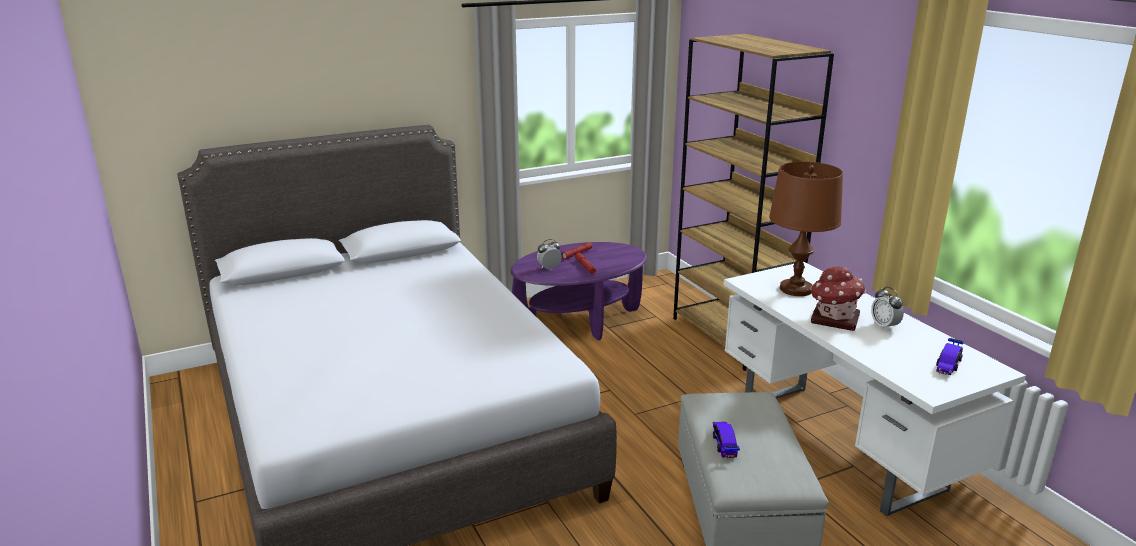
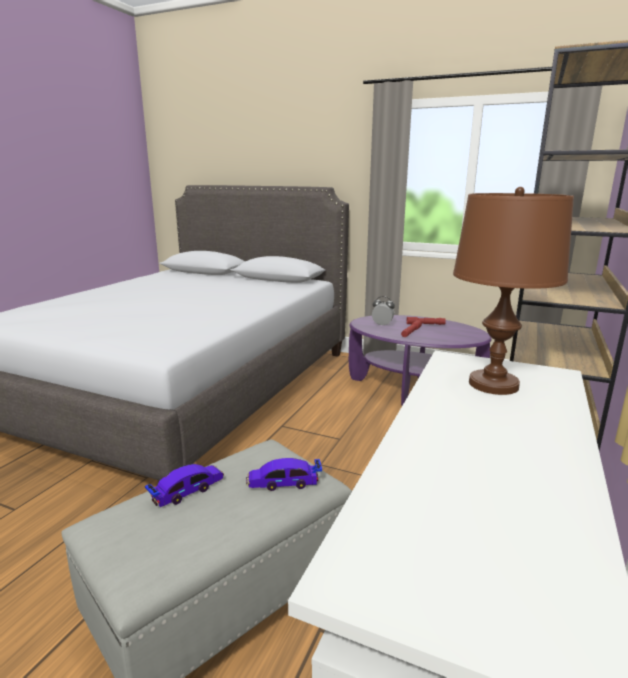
camera: 50 degrees right, 5 degrees down
(833, 319) = (459, 425): toy house -> none
(884, 326) = (518, 466): alarm clock -> none
(948, 364) = (498, 572): toy car -> toy car (284, 482)

